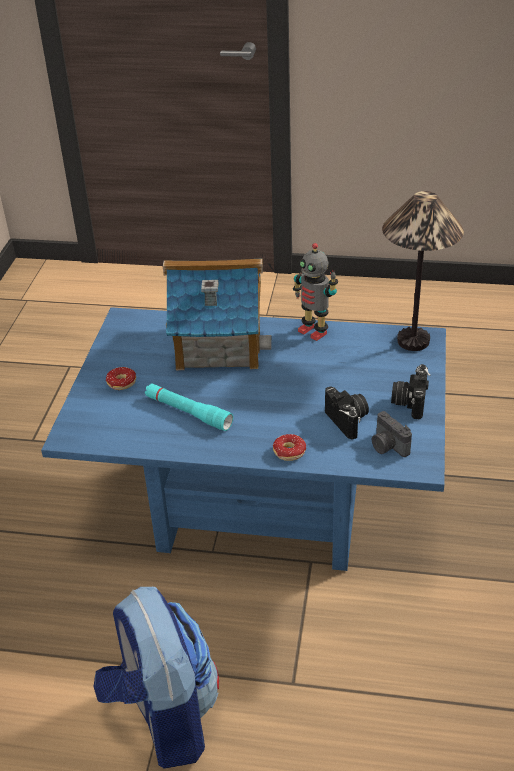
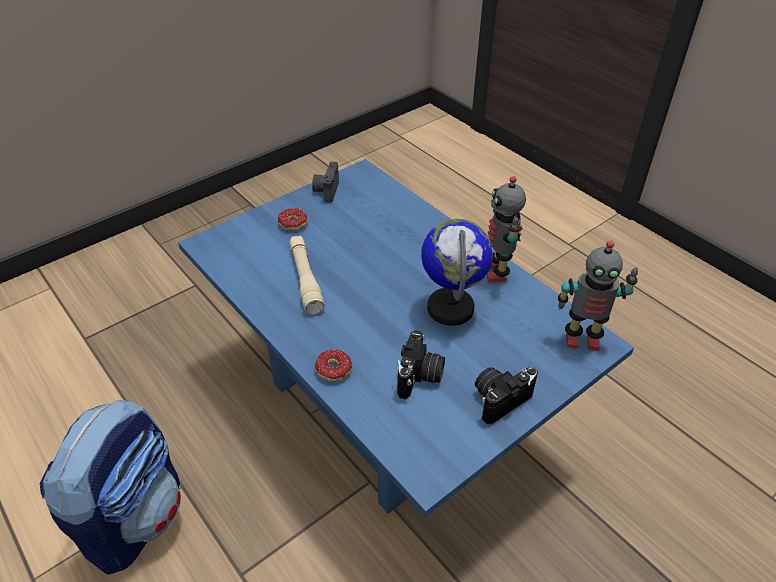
camera: 40 degrees right, 5 degrees up
(188, 412) = (306, 279): turquoise flashlight -> beige flashlight
(218, 344) = (403, 235): toy house -> none
(314, 370) = (451, 308): none -> globe
(387, 446) = (422, 429): camera -> camera (326, 190)
(413, 341) = (582, 339): table lamp -> toy robot

